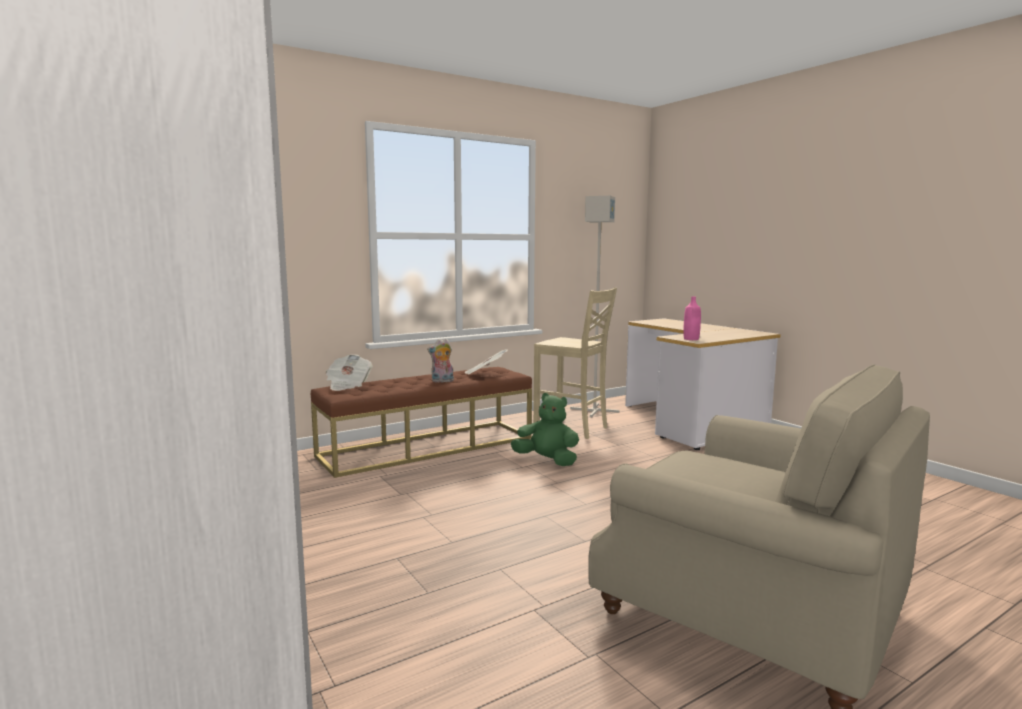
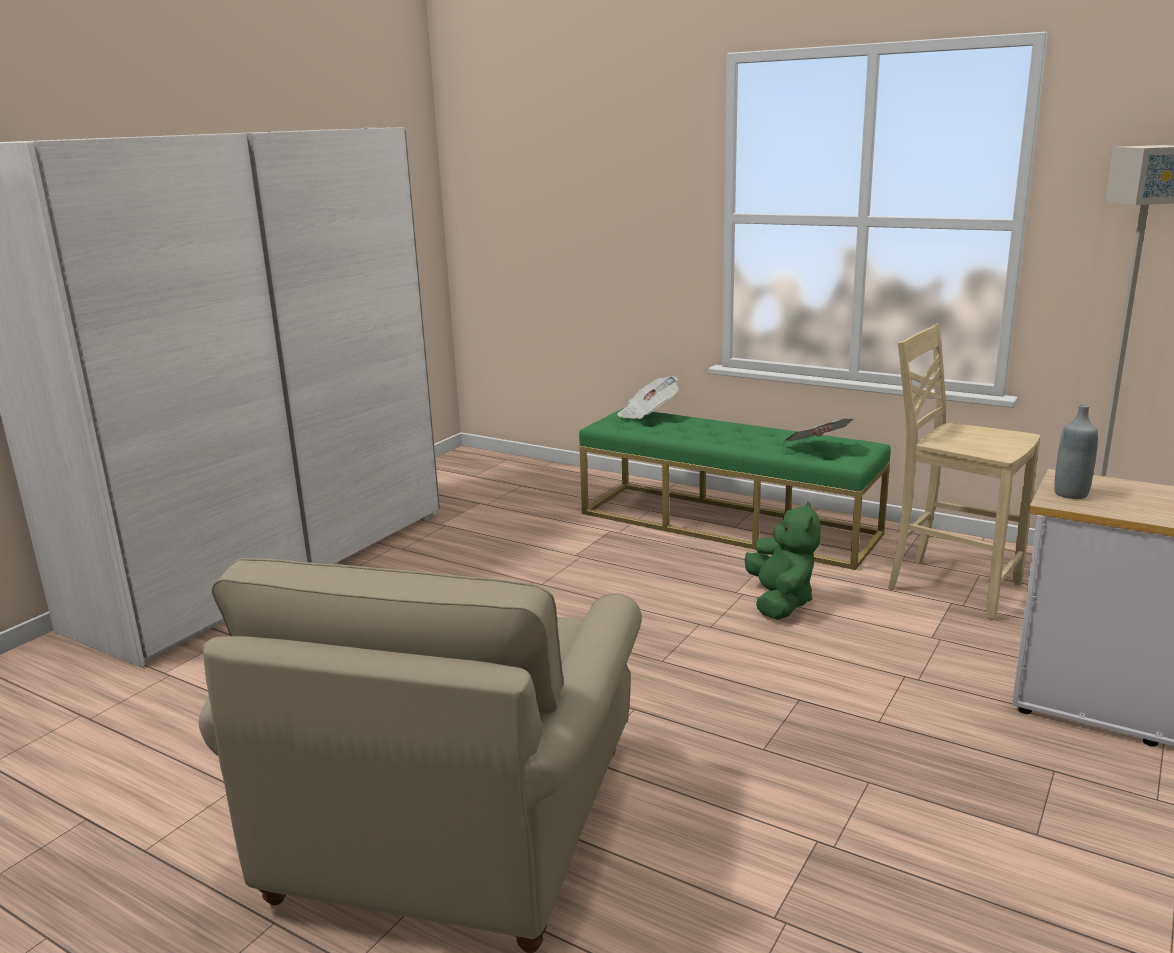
camera: 65 degrees right, 10 degrees up
(428, 447) = (728, 524): brown bench -> green bench
(442, 381) = (740, 441): plush toy -> none
(572, 428) = (950, 586): beige chair -> beige chair turned 120 degrees clockwise
(691, 339) = (1071, 494): pink bottle -> grey bottle

